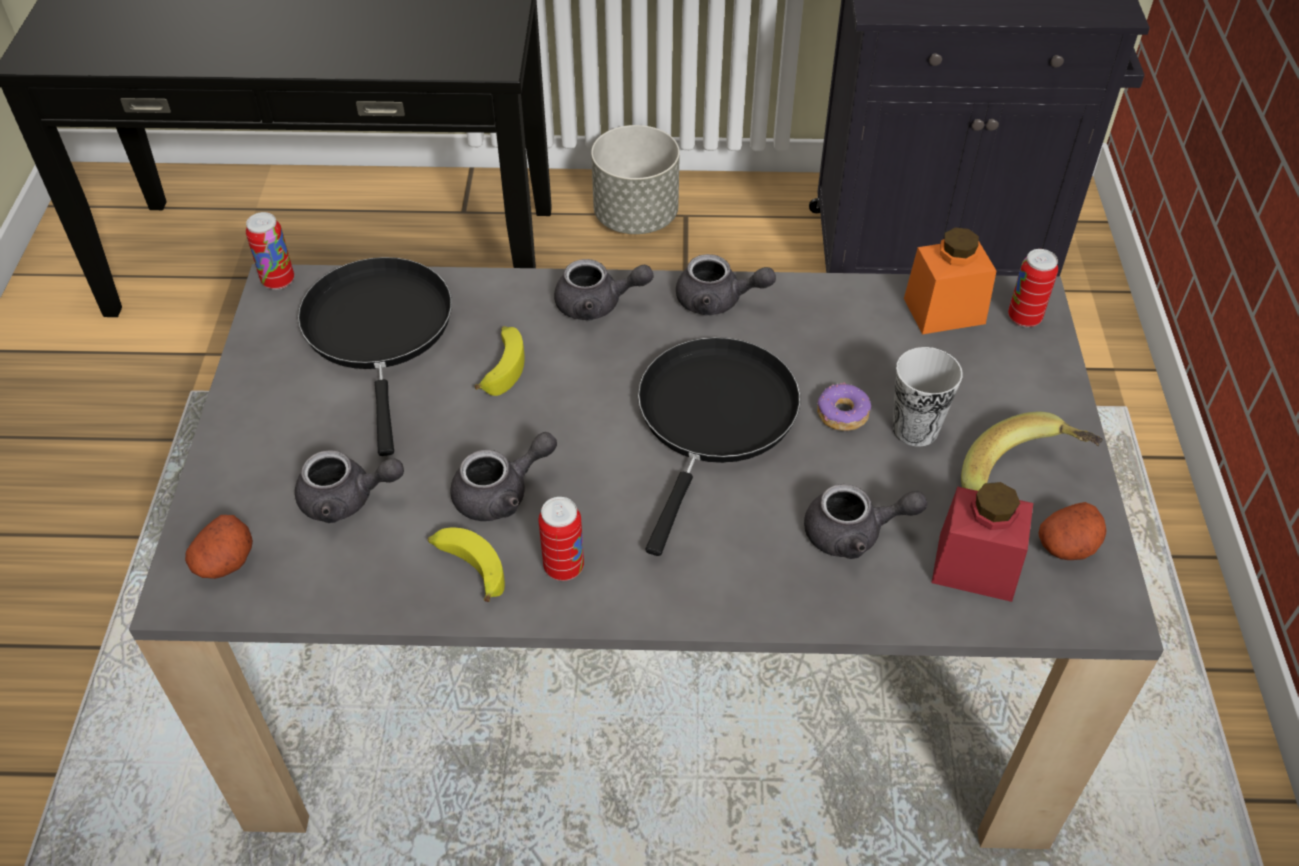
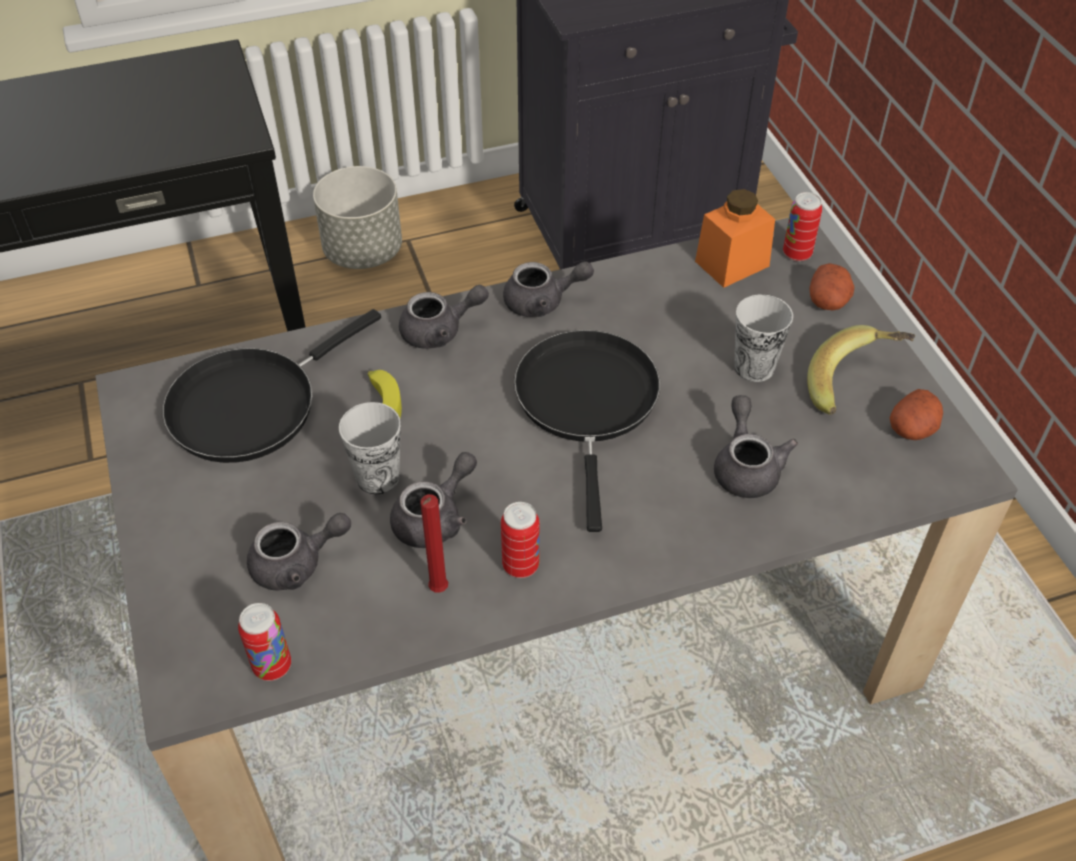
camera: 20 degrees left, 0 degrees up
(225, 562) = (209, 653): potato -> potato (828, 301)
(278, 281) = (130, 384): can -> can (272, 666)
(379, 331) = (251, 405): black frying pan -> black frying pan turned 105 degrees counterclockwise
(465, 436) = (378, 477): none -> cup
(468, 568) = (437, 591): banana -> red candle
(842, 414) = (690, 371): donut -> none
(854, 533) = (746, 466): grey teapot -> grey teapot turned 75 degrees counterclockwise
(975, 567) = (851, 466): red jar -> none

